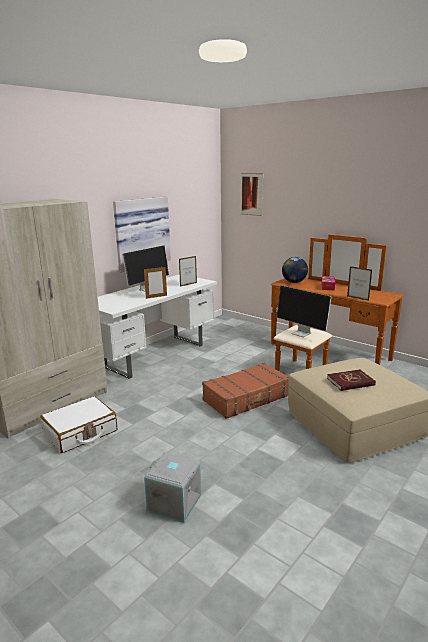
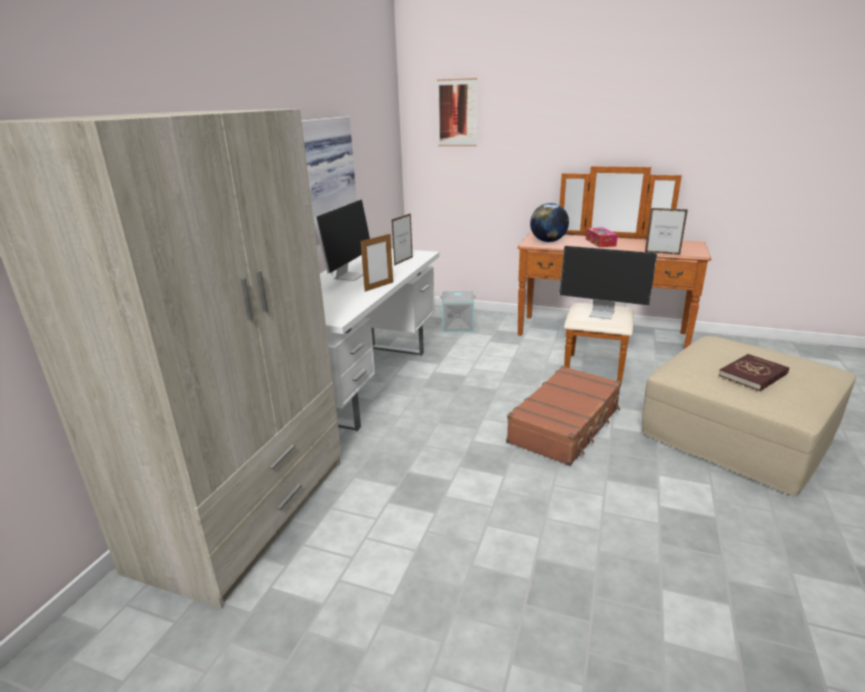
camera: 20 degrees left, 5 degrees up
(80, 432) = (357, 554): white suitcase -> none
(175, 502) = (639, 647): grey storage box -> grey storage box (458, 325)

